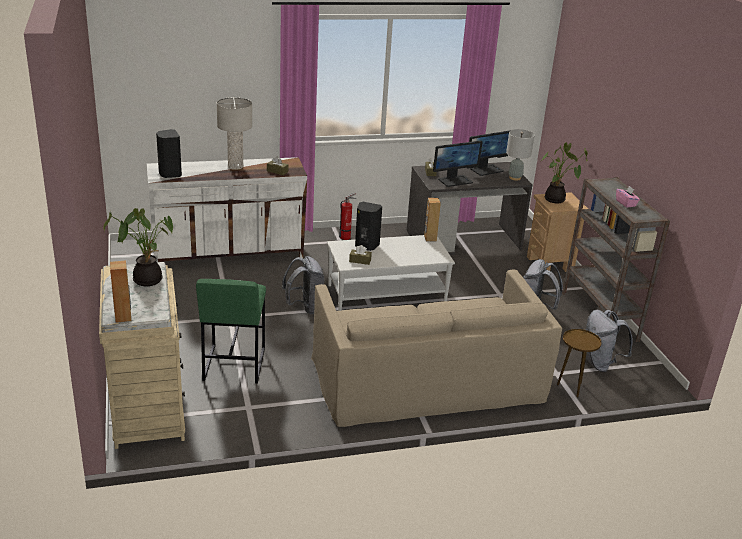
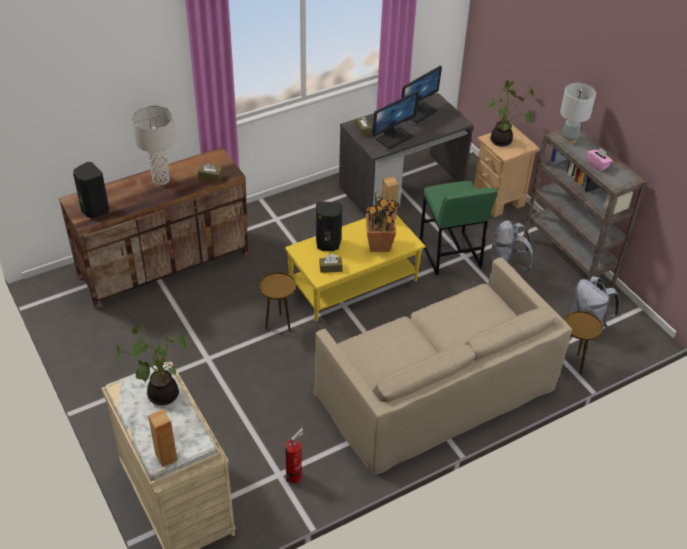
camera: 15 degrees left, 15 degrees up
(229, 253) = (166, 265): white cabinet -> brown cabinet
(234, 365) = (240, 423): green chair -> green chair (450, 254)
(305, 307) = (278, 324): grey backpack -> brown side table
(346, 237) = (280, 211): fire extinguisher -> fire extinguisher (295, 475)
(386, 294) = (353, 284): white coffee table -> yellow coffee table
(412, 254) = (379, 245): none -> potted plant
(515, 178) = (452, 118): grey table lamp -> grey table lamp (569, 139)

